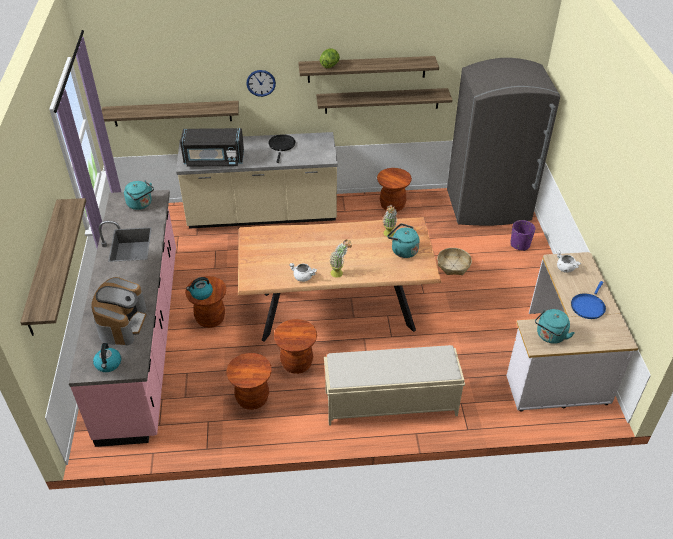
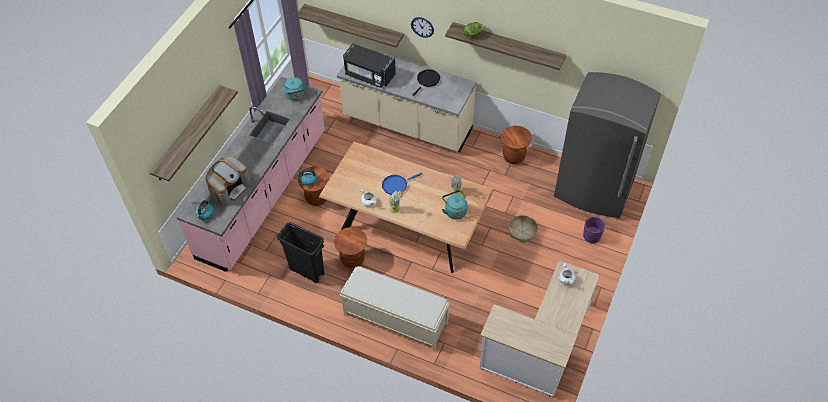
camera: 30 degrees right, 10 degrees up
(252, 398) = (307, 271): brown stool -> black trash can
(382, 100) = (519, 72): shelf -> none
(550, 336) = (507, 327): turquoise kettle -> none
(588, 306) = (556, 318): blue frying pan -> blue frying pan (396, 185)

